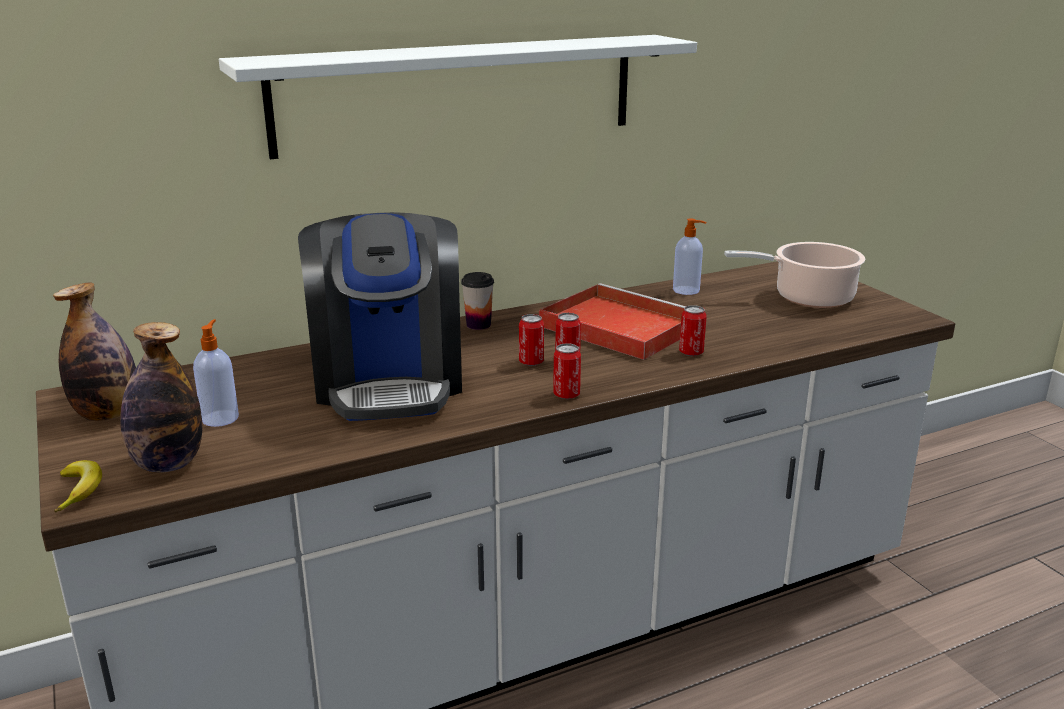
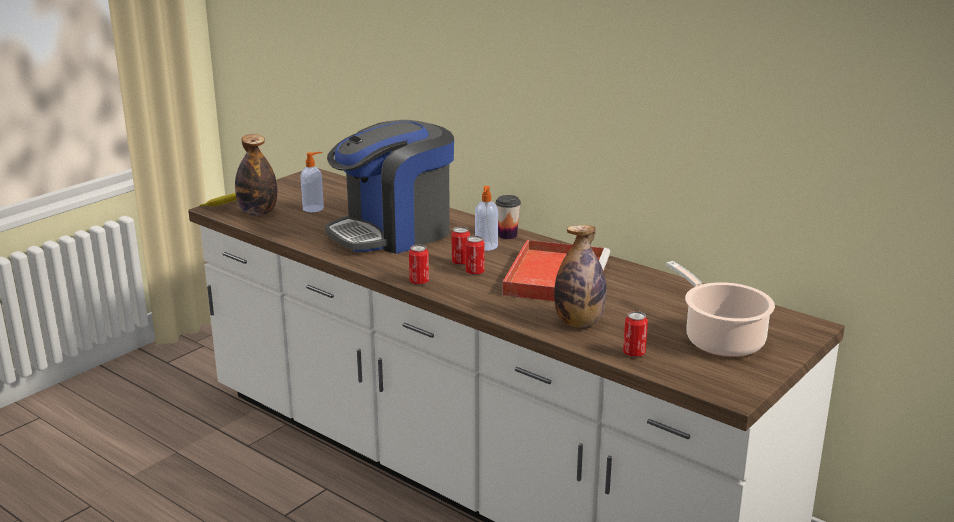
camera: 65 degrees right, 0 degrees up
(108, 414) = (298, 187): bottle -> bottle (579, 323)
(459, 93) = (534, 62): white shelf -> none
(687, 290) = (669, 289): soap dispenser -> soap dispenser (486, 247)
(691, 352) = (533, 309): can -> can (634, 353)

